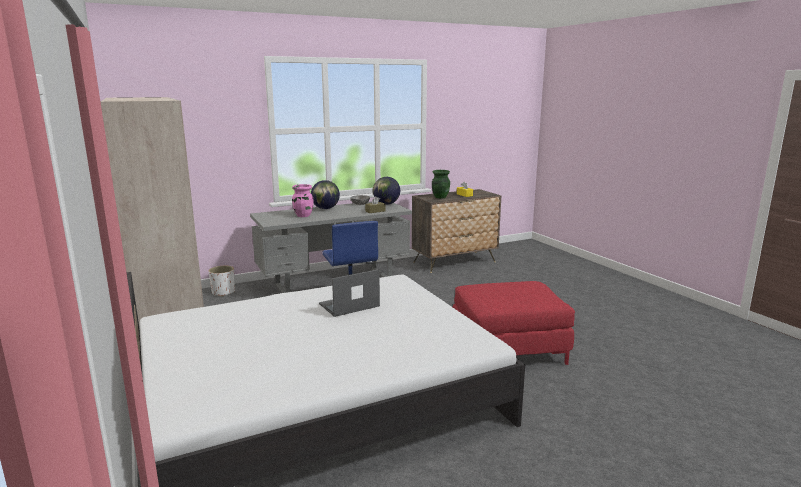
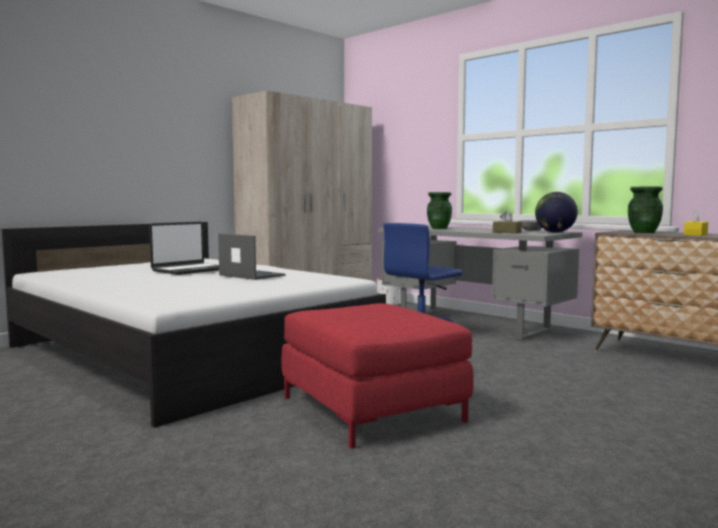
camera: 70 degrees right, 10 degrees down
(286, 326) = (189, 270): none -> laptop
(303, 215) = (439, 228): pink vase -> green vase
(325, 208) = (482, 228): globe -> none

